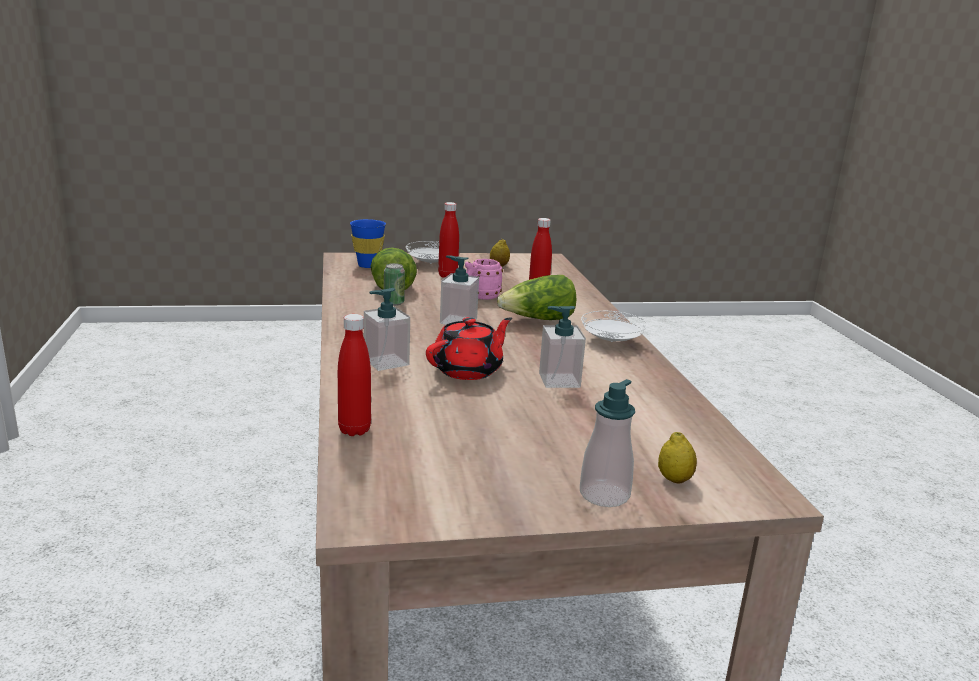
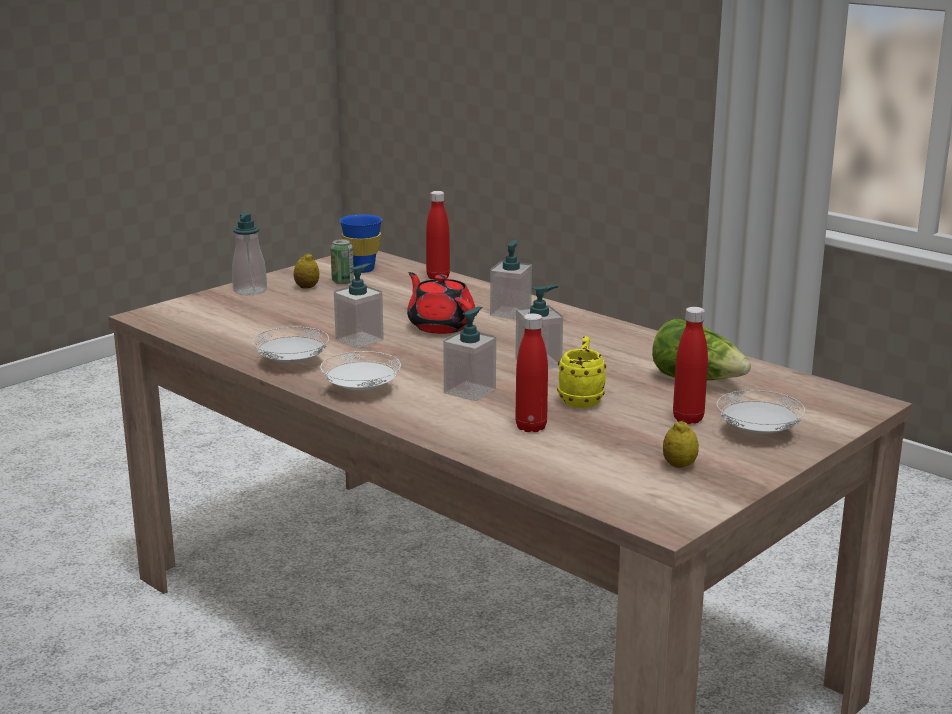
camera: 145 degrees right, 0 degrees up
(368, 265) = (803, 399): blue cup -> blue cup (362, 269)
(394, 303) = (638, 361): can -> can (342, 281)
(468, 370) = (440, 326): red teapot -> red teapot turned 135 degrees clockwise
(480, 297) = (581, 399): pink mug -> yellow mug
(538, 320) = (470, 391): lettuce -> soap dispenser
(644, 377) = (291, 363): none -> white plate
(674, 479) = (213, 307): lemon -> lemon (307, 287)

